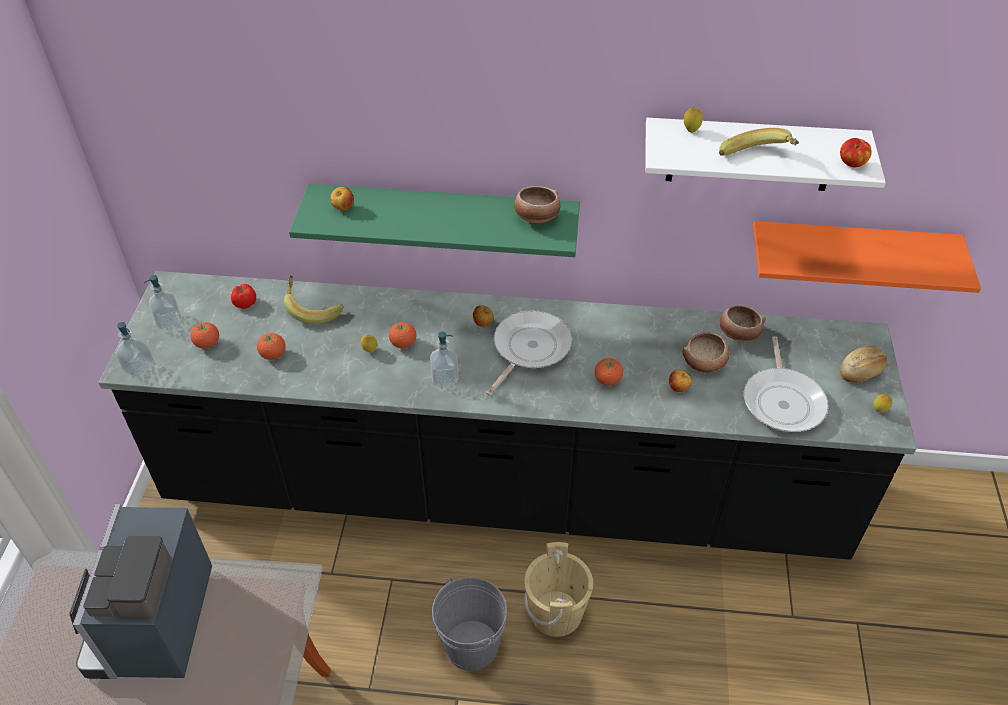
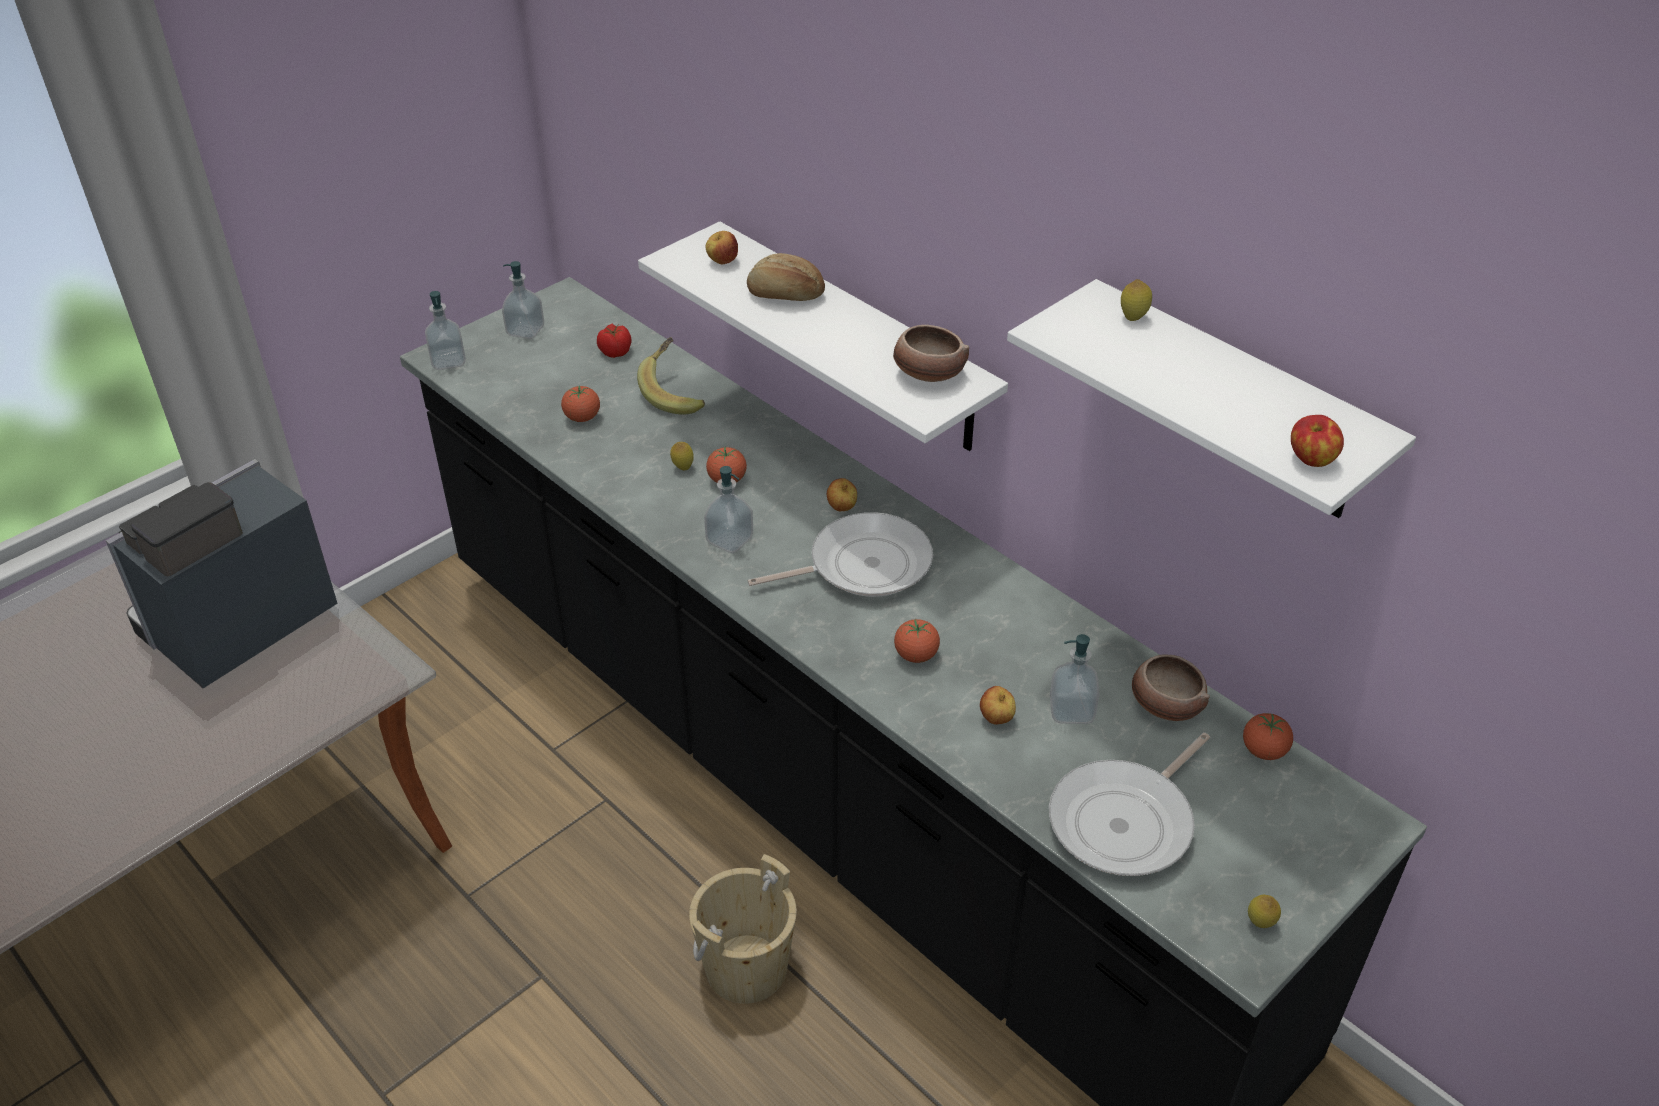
camera: 40 degrees right, 5 degrees down
(207, 344) = (534, 373): tomato -> tomato (1263, 751)
(444, 218) = (853, 338): green shelf -> white shelf
(471, 645) = (615, 931): grey bucket -> none
(704, 363) = (1071, 711): bowl -> soap dispenser
(757, 160) = (1173, 391): banana -> none
(848, 253) = (1377, 658): orange shelf -> none
(861, 372) = (1297, 860): bread -> bread (785, 295)

